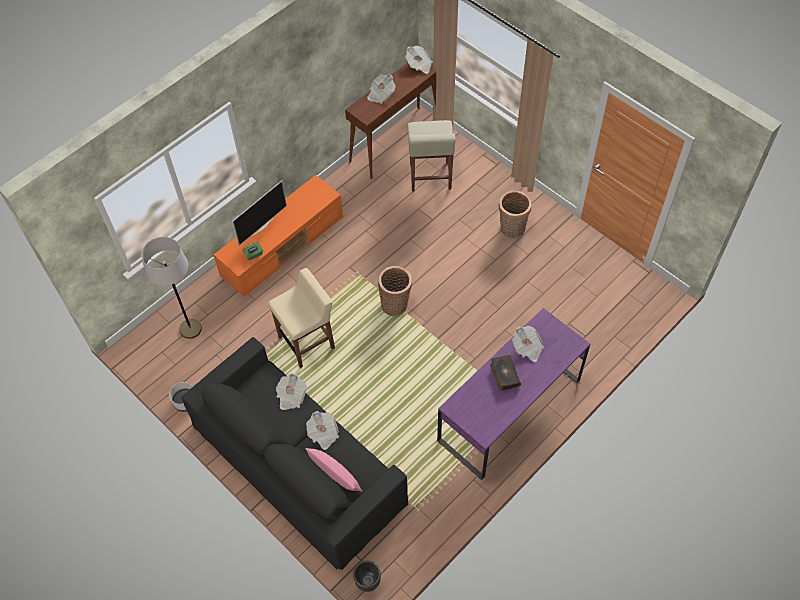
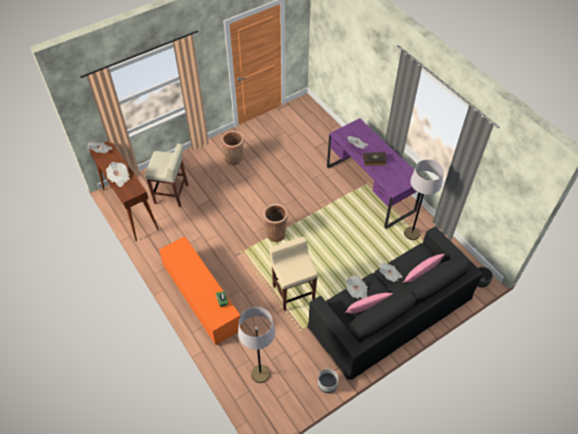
camera: 80 degrees left, 5 degrees down
(261, 227) = (197, 292): television -> none
(268, 411) = (367, 307): none -> pink pillow
(437, 478) = (412, 233): none -> grey floor lamp

